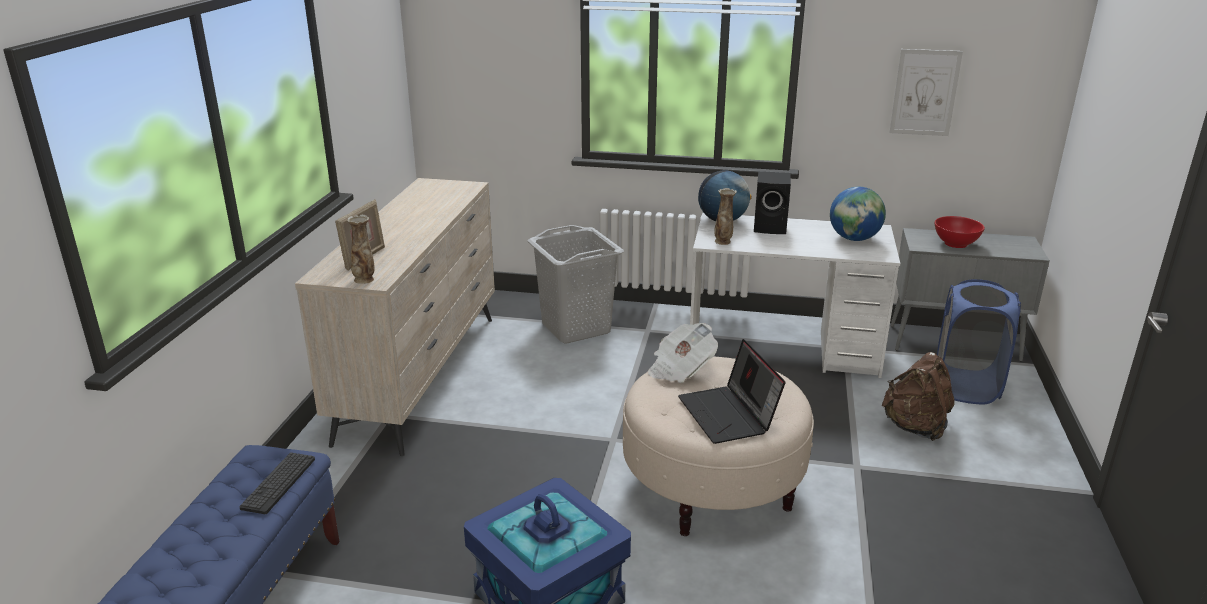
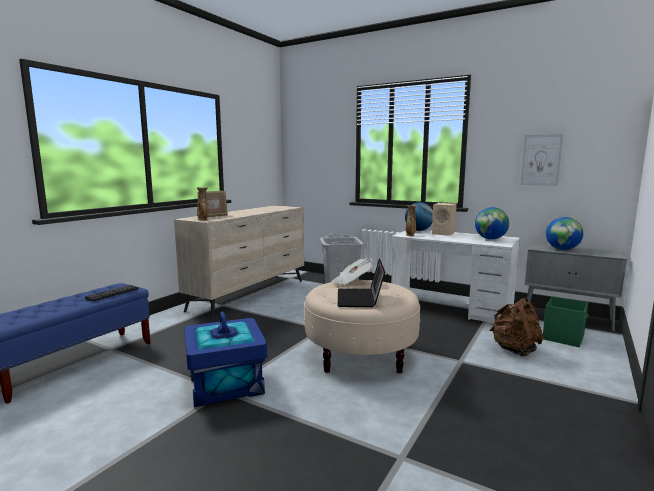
camera: 20 degrees right, 15 degrees down
(771, 227) = (444, 233): black speaker -> beige speaker
(956, 244) = (562, 249): red bowl -> globe
(965, 386) = (563, 337): blue laundry basket -> green storage box

